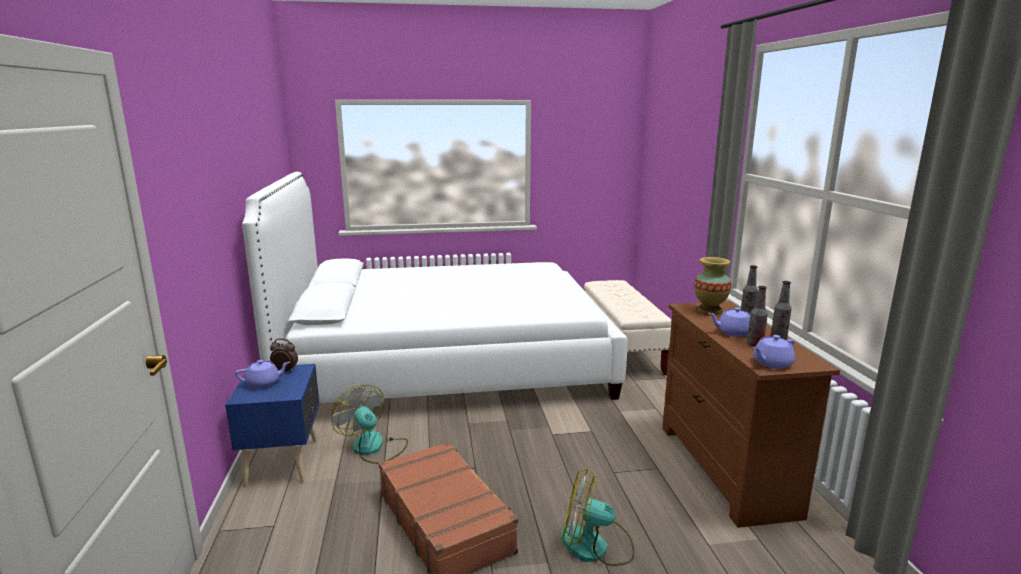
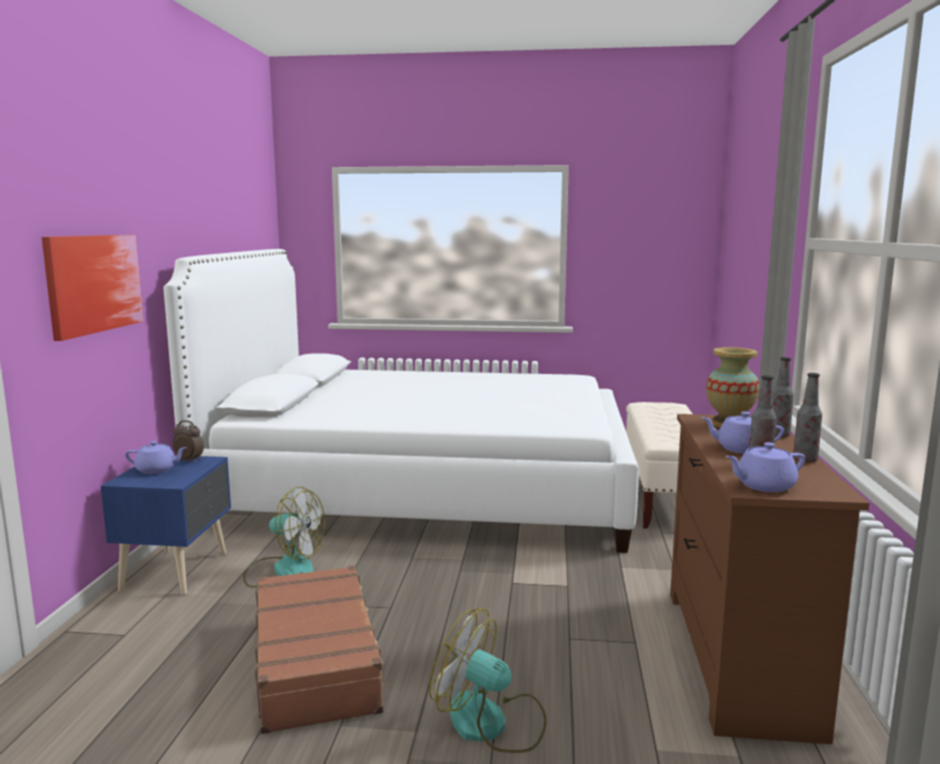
camera: 15 degrees right, 5 degrees down
(202, 232) = (94, 283): none -> picture
(373, 448) = (284, 570): fan -> fan turned 135 degrees clockwise

